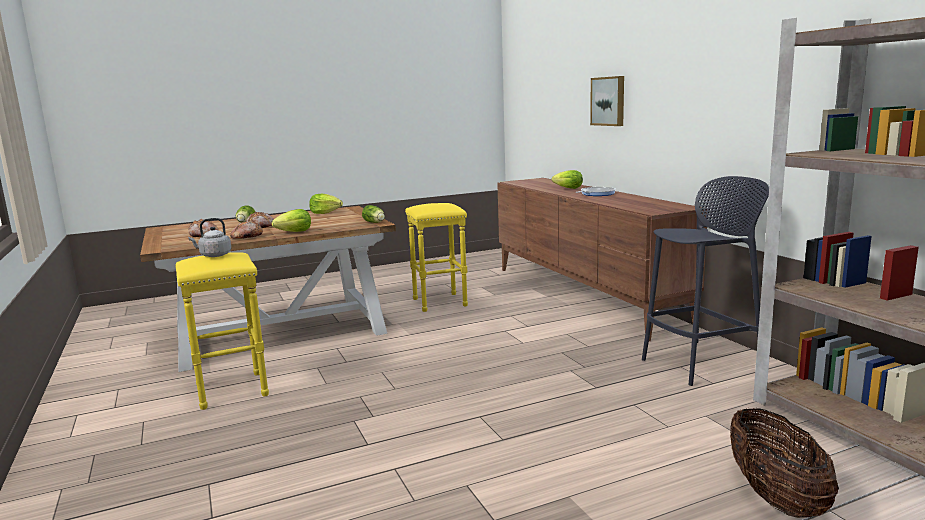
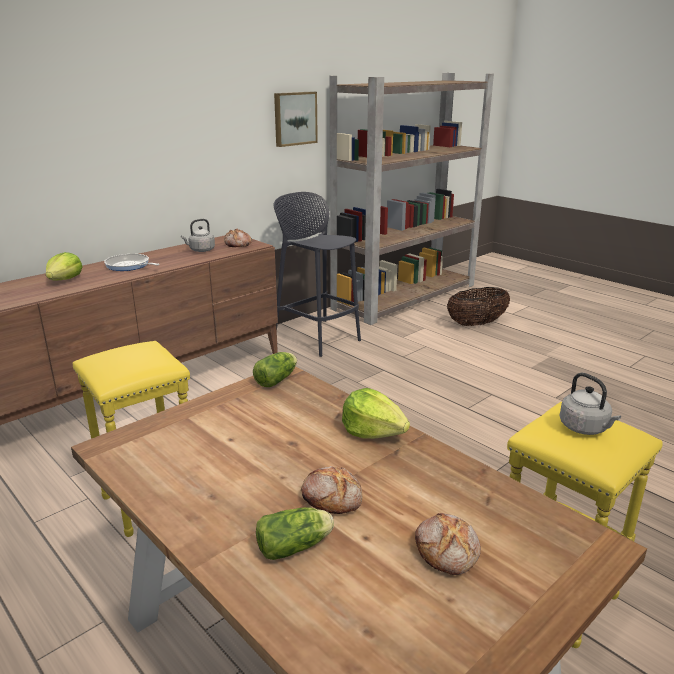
camera: 110 degrees left, 10 degrees up
(246, 237) = (434, 471): bread -> bread (238, 244)
(325, 213) = (167, 462): lettuce -> none
(609, 101) = (65, 150): picture -> picture (294, 118)
(637, 202) = (200, 250): none -> grey kettle

